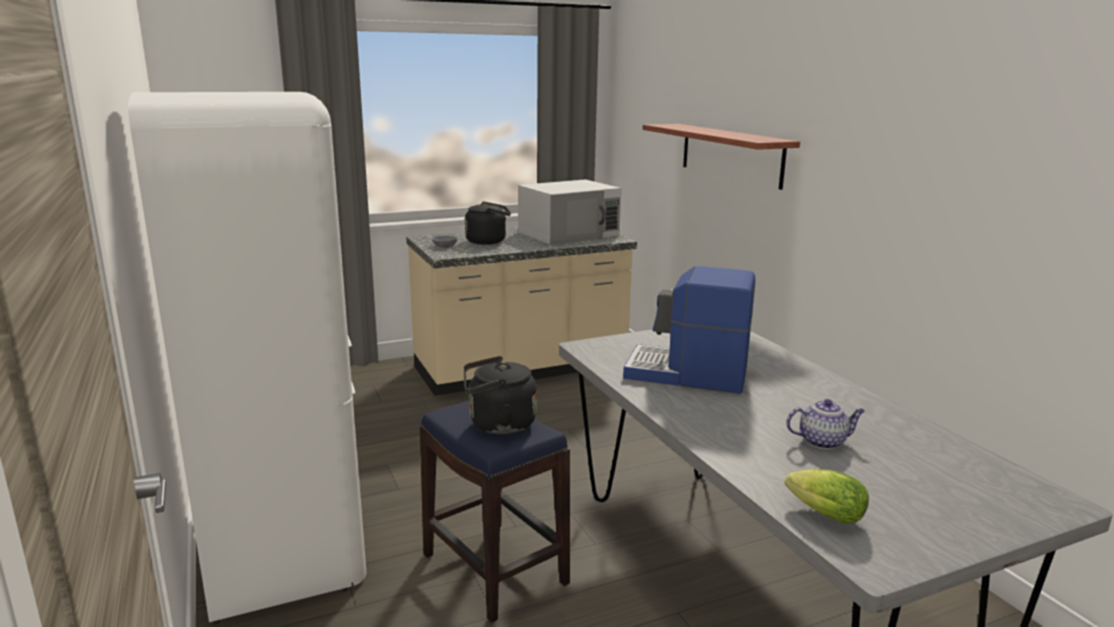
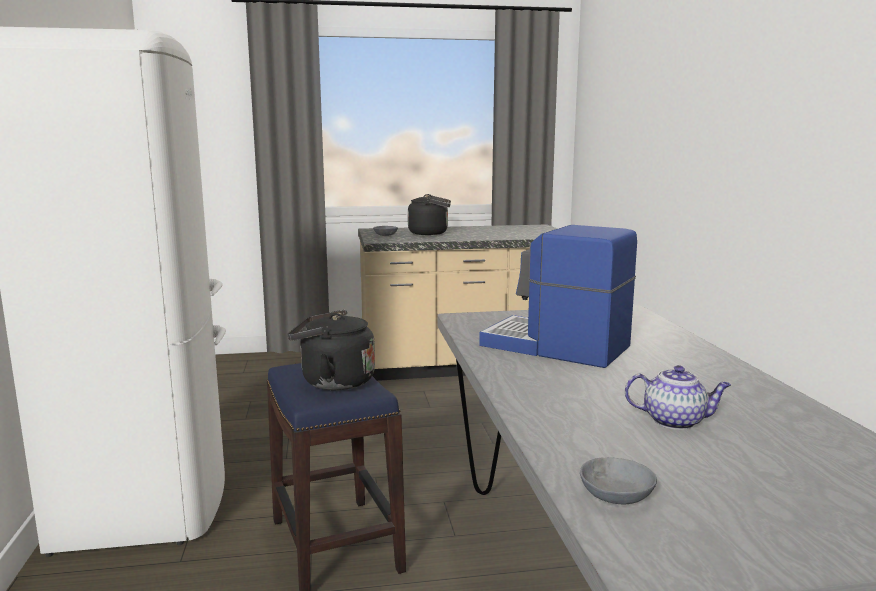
camera: 15 degrees right, 5 degrees down
(569, 233) = (516, 231): white microwave -> none
(730, 154) = (671, 137): shelf -> none
(821, 514) = (616, 496): lettuce -> grey bowl

